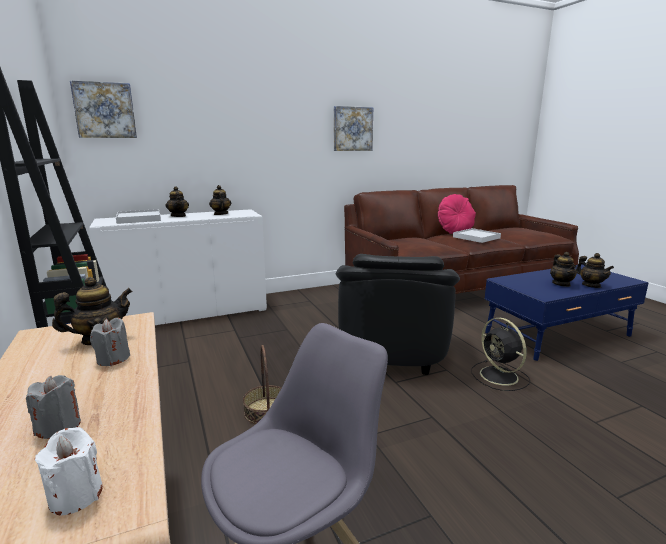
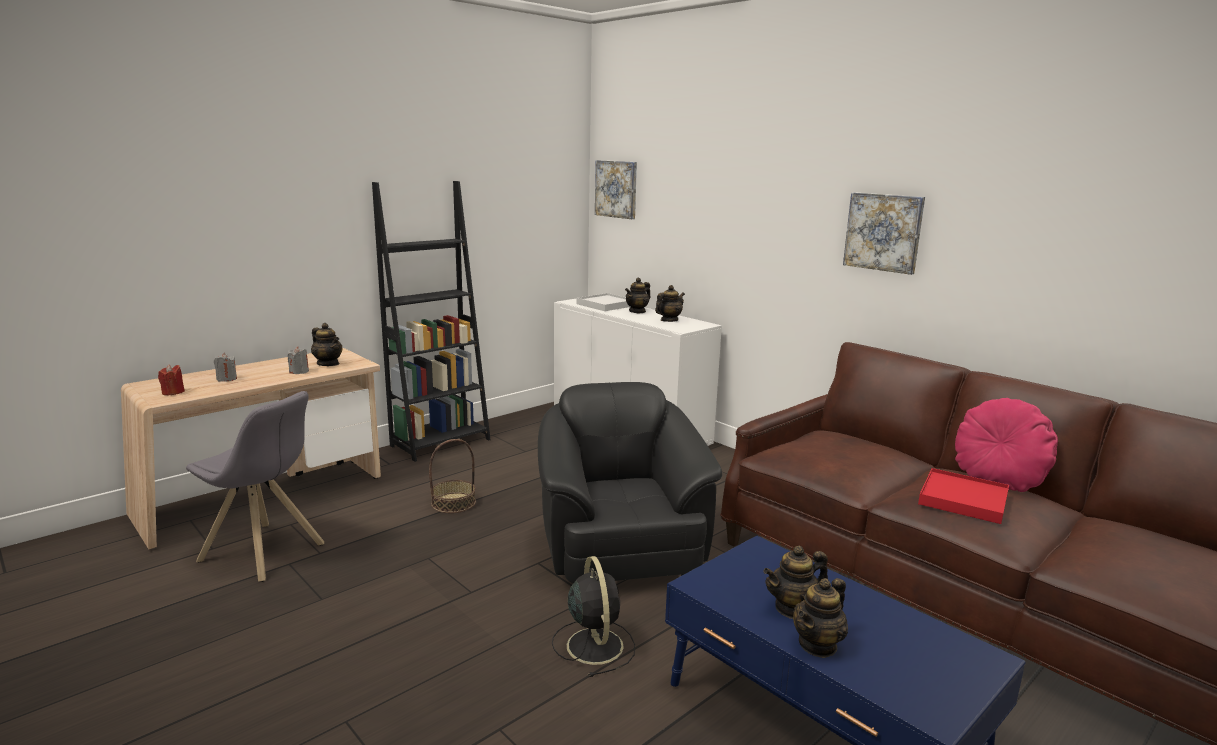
camera: 70 degrees right, 0 degrees up
(76, 495) = (173, 392): white candle -> red candle
(392, 350) = (620, 553): black armchair -> black armchair turned 90 degrees clockwise
(476, 237) = (963, 499): white tray -> red tray
(500, 376) = (594, 644): black fan -> black fan turned 120 degrees clockwise

